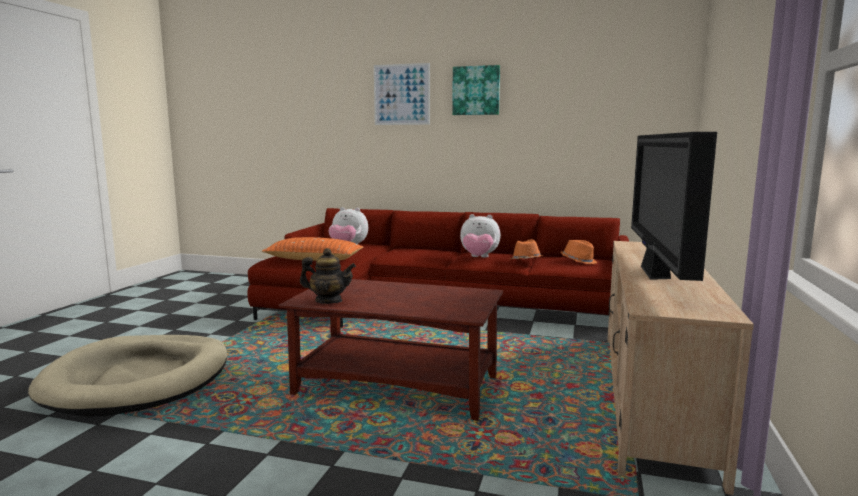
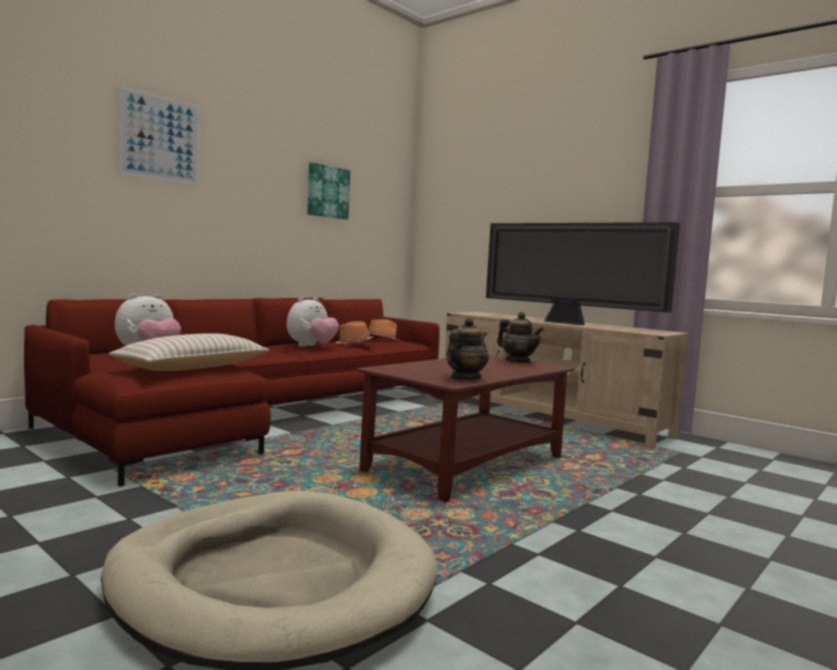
camera: 65 degrees left, 5 degrees down
(314, 259) = (193, 368): orange pillow -> beige pillow
(470, 303) = (518, 361): none -> teapot
(476, 90) = (252, 154): picture -> picture (327, 192)

